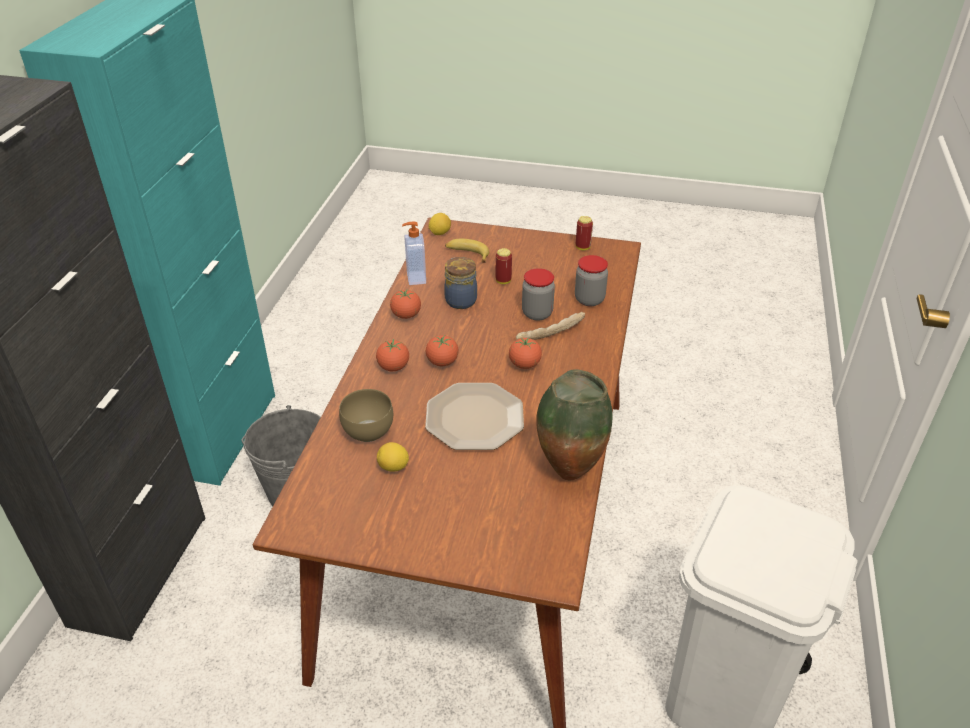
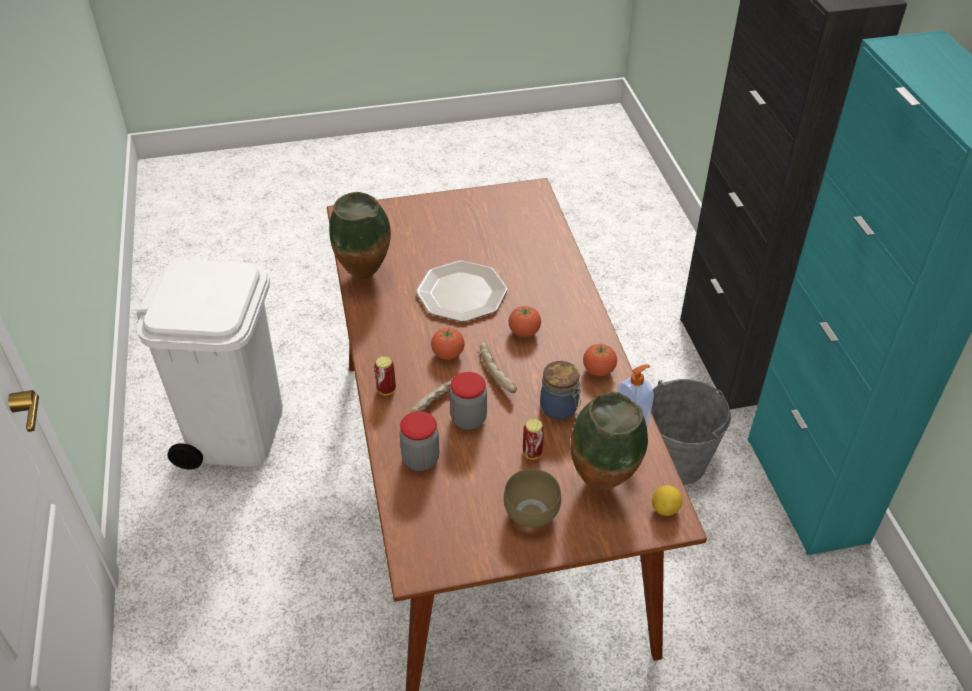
camera: 155 degrees right, 5 degrees up
(366, 432) = (537, 257): brown bowl -> brown bowl (533, 513)
(393, 367) = (563, 313): tomato -> none
(393, 467) = (496, 240): lemon -> none
(467, 254) = (603, 483): banana -> vase
(491, 337) = (497, 373): none -> bread
(582, 247) = (467, 551): can -> can (386, 390)

